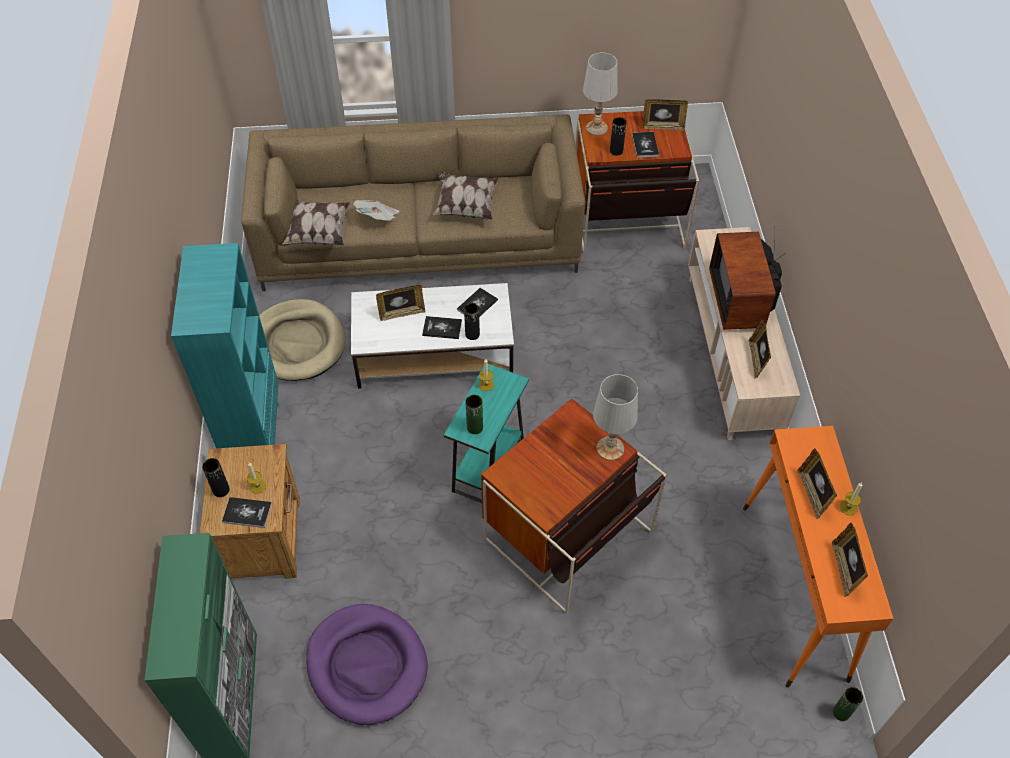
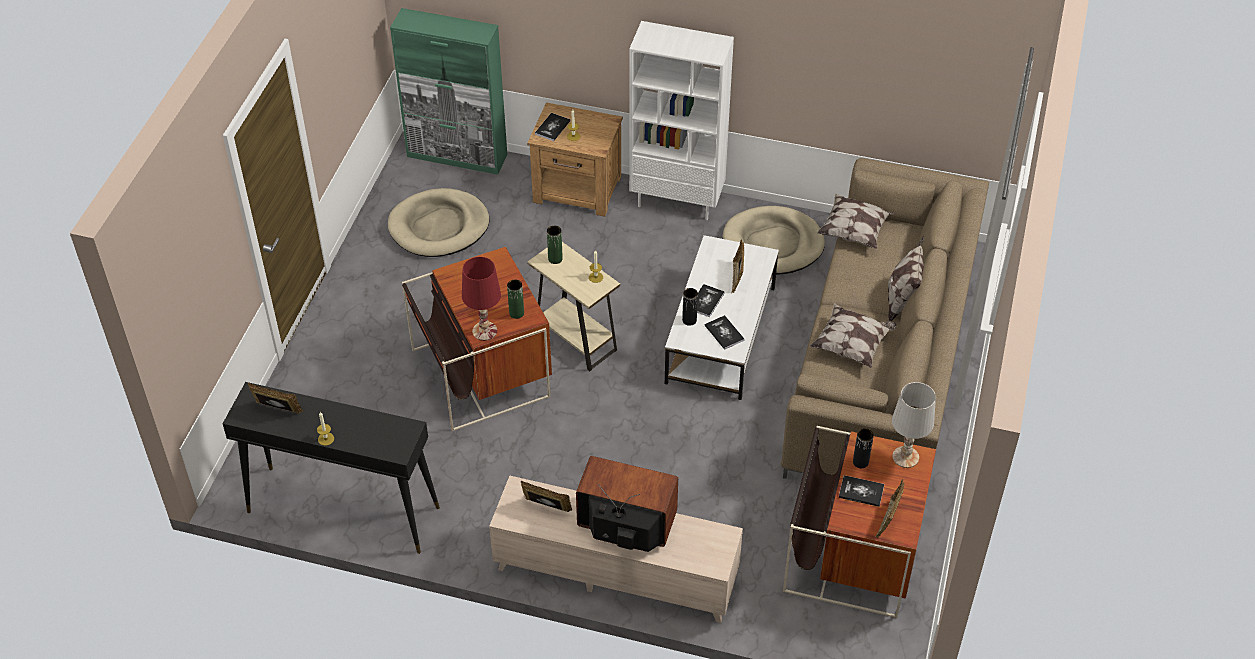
camera: 110 degrees right, 5 degrees down
(221, 490) = (580, 117): black vase -> none
(255, 438) = (677, 201): turquoise bookcase -> white bookcase
(367, 665) = (439, 226): purple dog bed -> beige dog bed
(378, 218) = (858, 276): newspaper -> none
(395, 187) = (902, 299): none -> pillow
(488, 466) = (575, 340): turquoise side table -> beige side table
(610, 448) = (485, 331): white table lamp -> red table lamp
(794, 591) = (342, 509): orange console table -> black console table
(812, 494) = (351, 420): picture frame -> none
(841, 712) = (228, 495): green vase -> green vase (516, 313)

